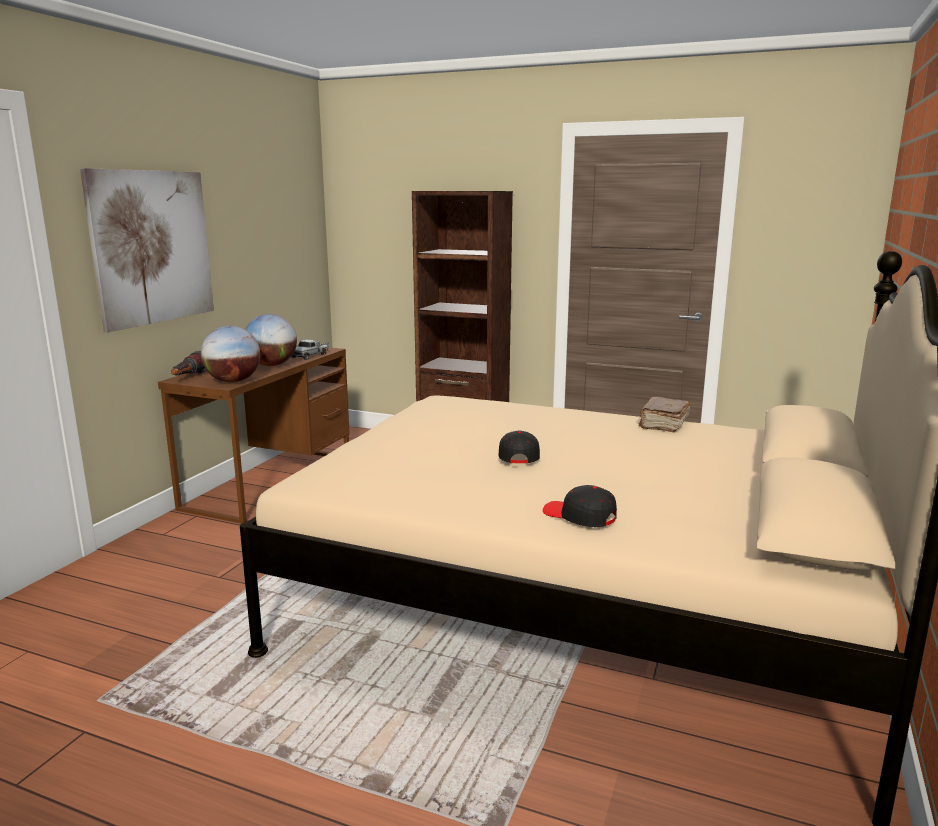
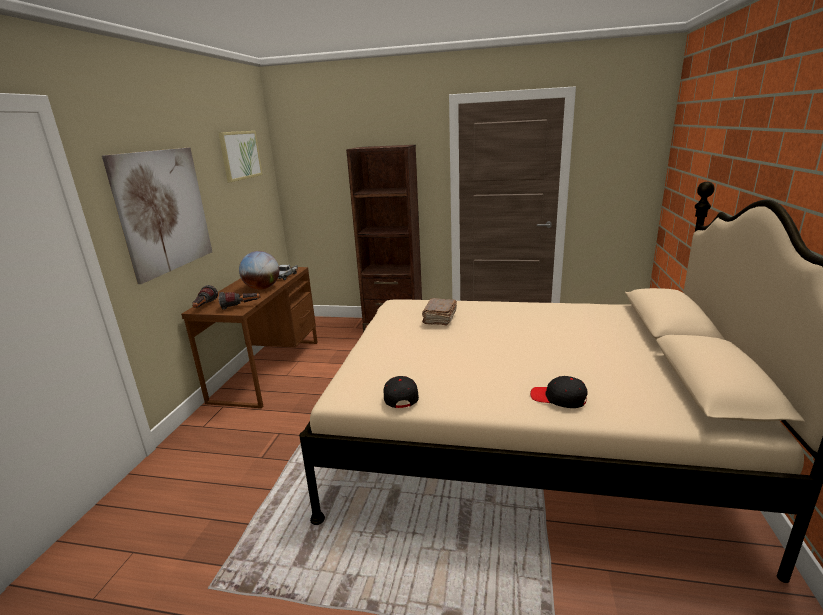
camera: 10 degrees left, 5 degrees up
(233, 381) = (241, 306): globe -> flashlight
(274, 191) = (240, 155): none -> picture
(518, 455) = (483, 348): black cap -> black cap (400, 396)
(663, 424) = (559, 307): brown book -> brown book (439, 318)

